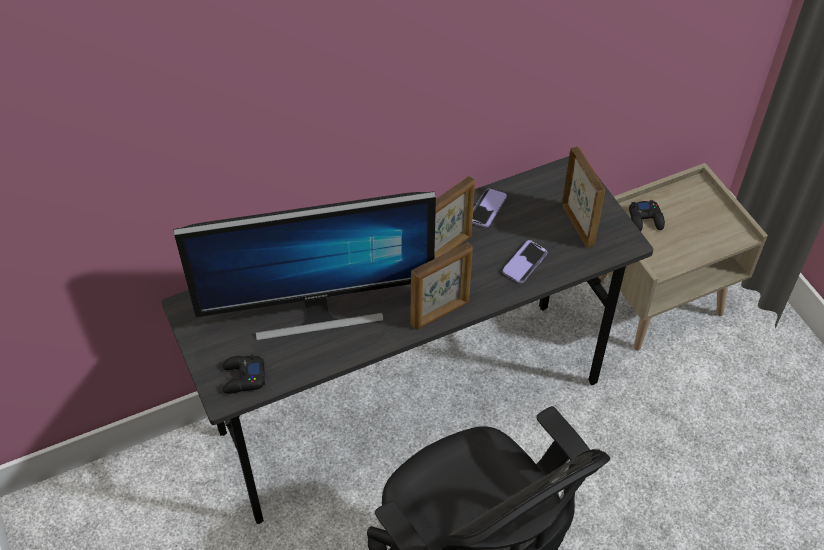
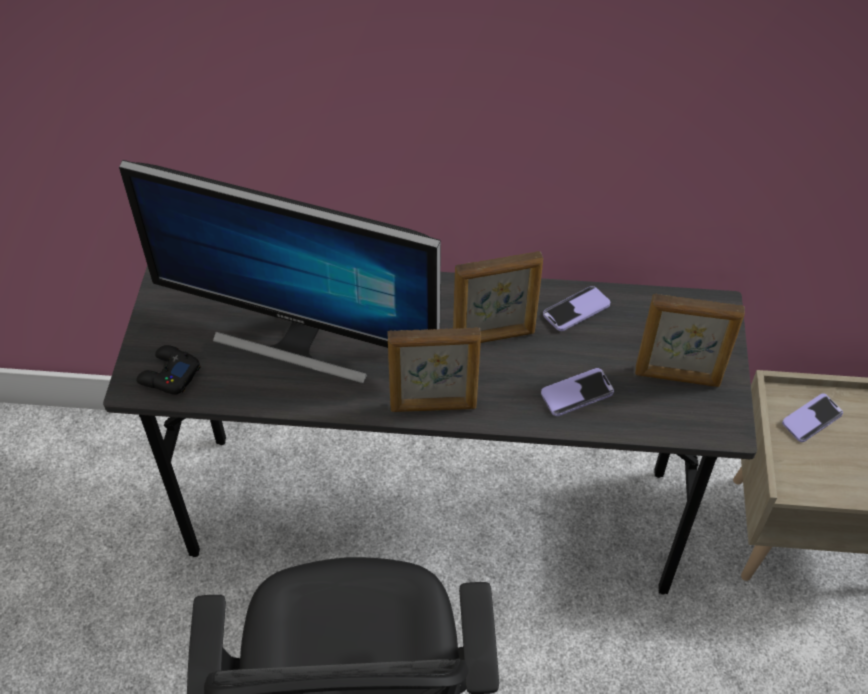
camera: 30 degrees right, 0 degrees up
(578, 224) = (677, 377): picture frame -> picture frame turned 90 degrees clockwise
(645, 219) = (812, 419): black game controller -> phone

